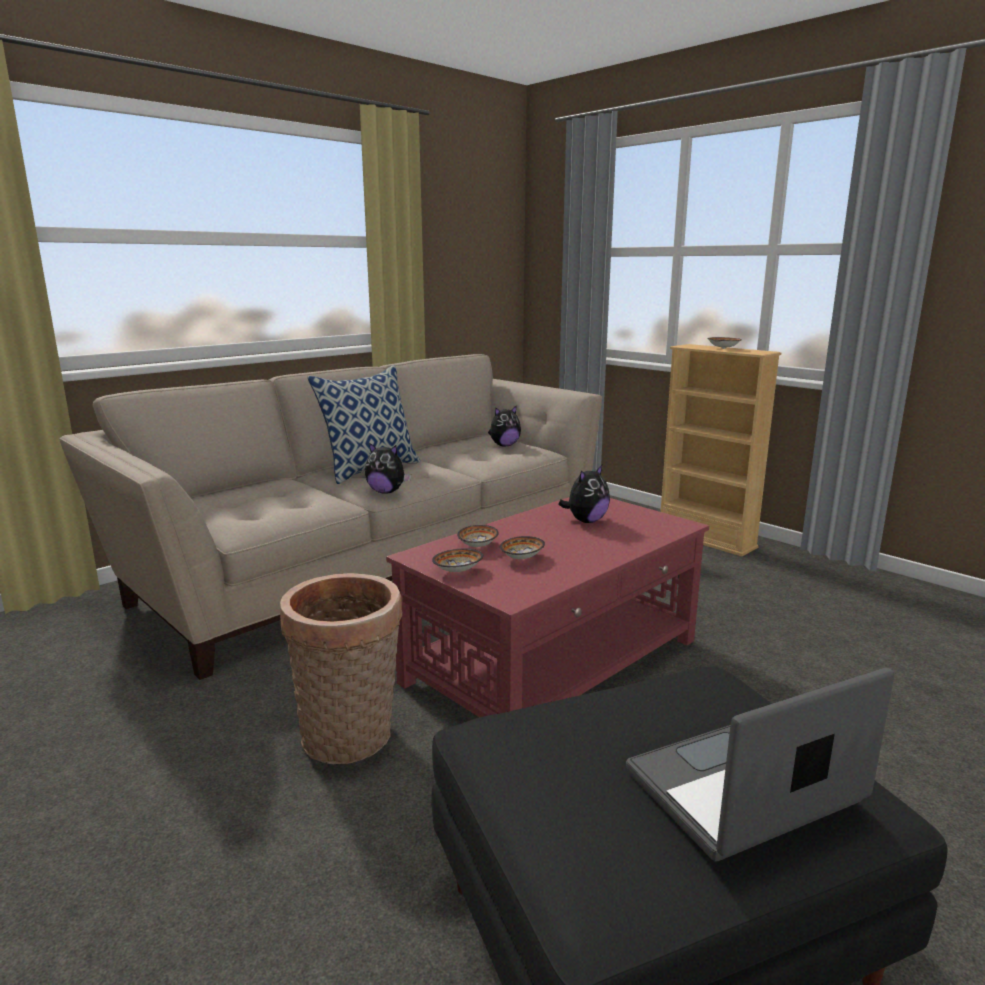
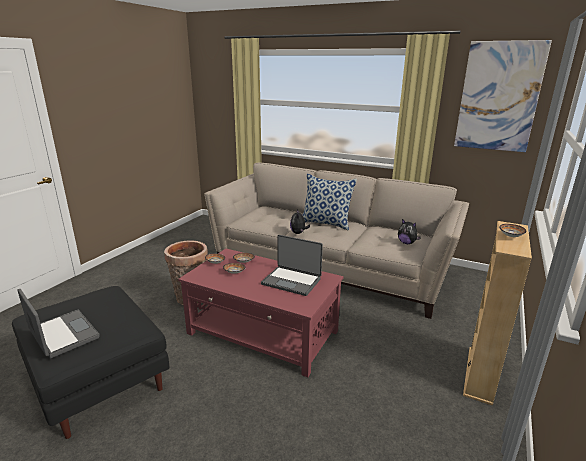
camera: 70 degrees right, 5 degrees up
(469, 219) = (498, 97): none -> picture
(586, 521) = (292, 281): plush toy -> laptop

